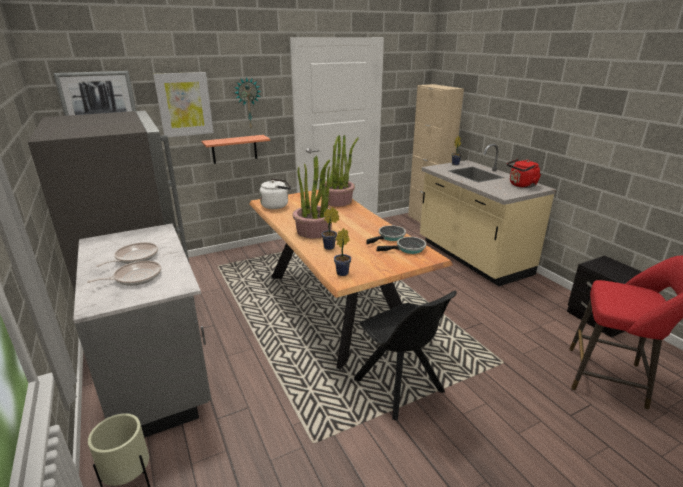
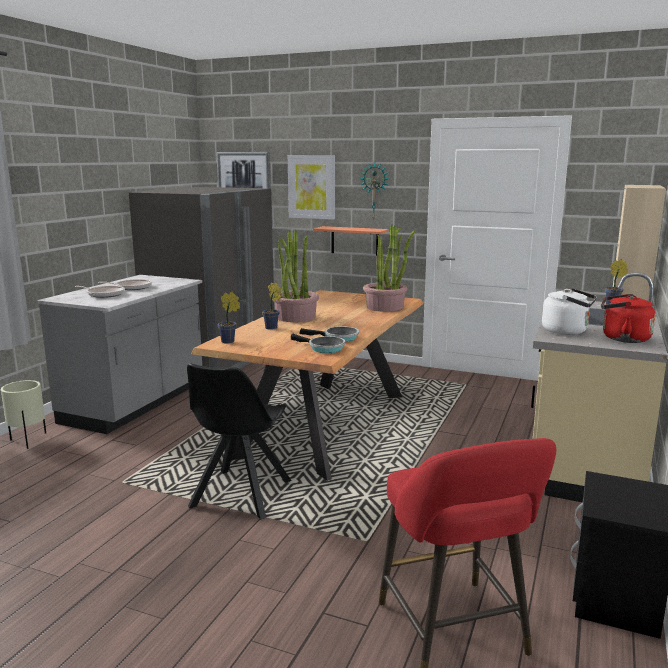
camera: 50 degrees right, 10 degrees down
(276, 205) = (325, 297): white kettle -> white kettle (567, 331)

